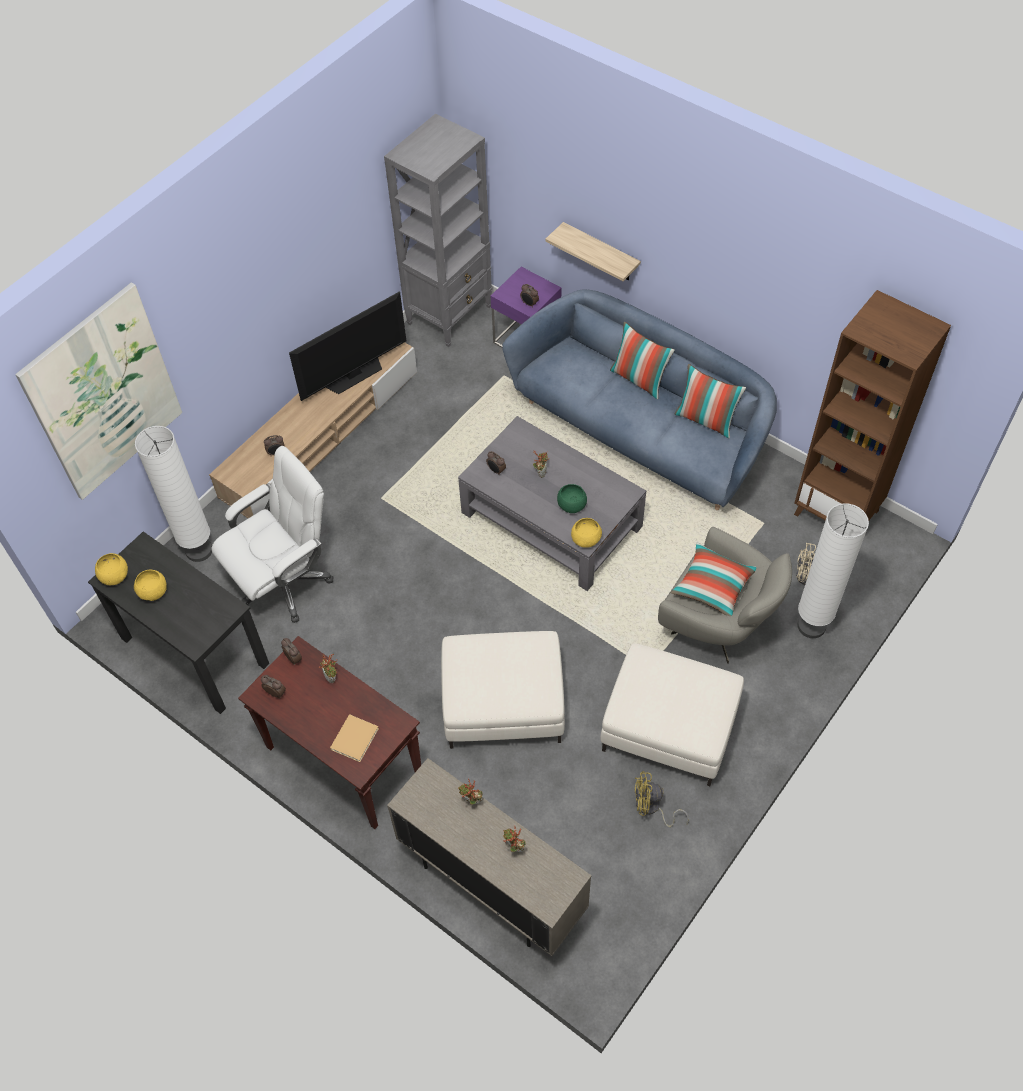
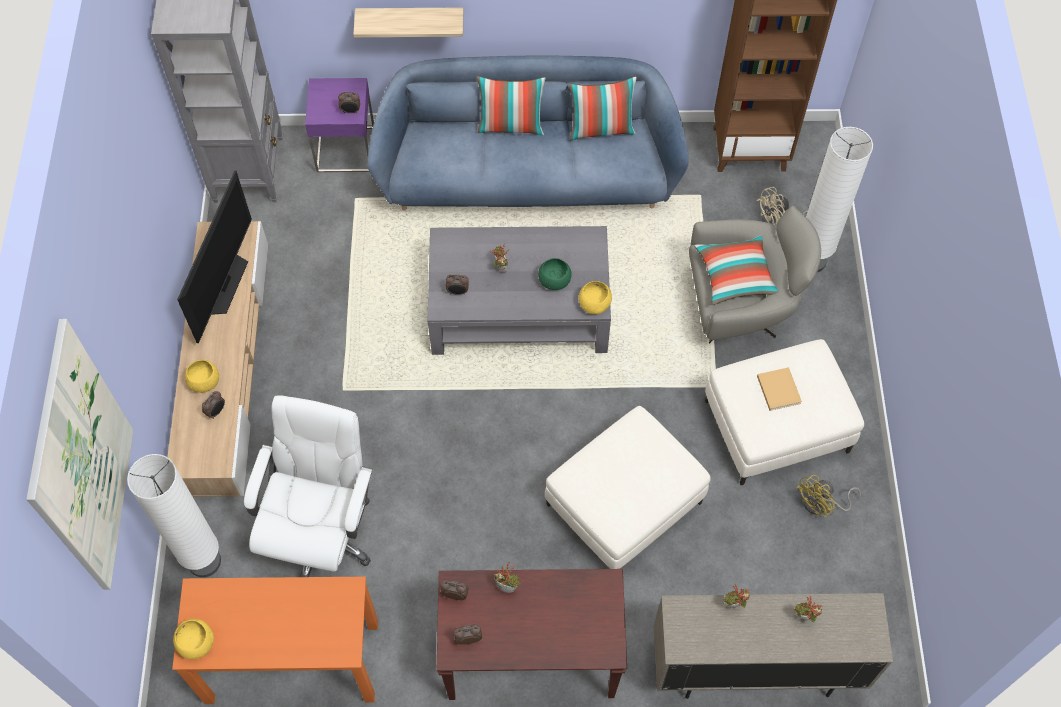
camera: 40 degrees left, 5 degrees up
(153, 591) = (252, 630): yellow bowl -> yellow bowl (204, 382)
(194, 651) = (291, 662): black desk -> orange desk
(355, 737) = (580, 625): beige book -> beige book (778, 388)

